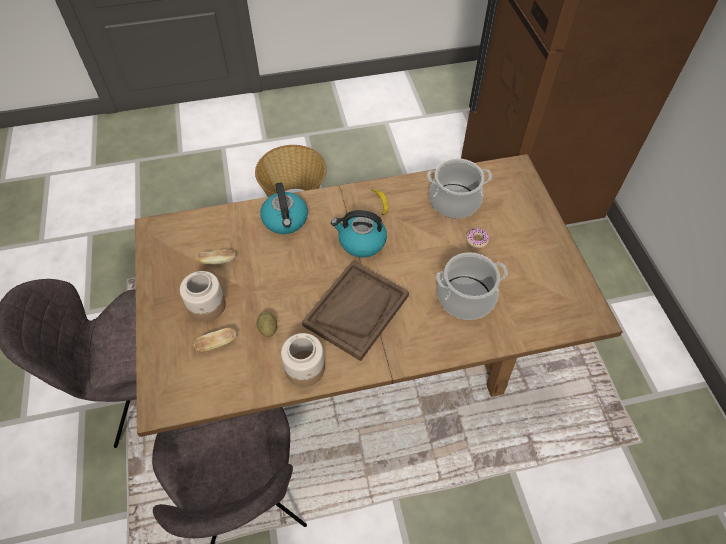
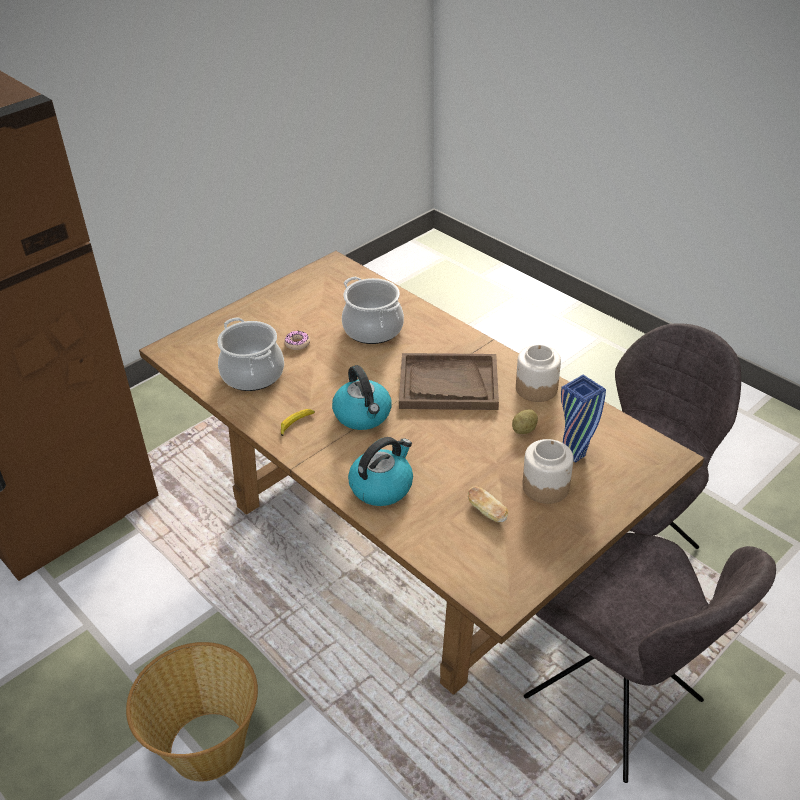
camera: 120 degrees left, 15 degrees down
(217, 343) = (574, 455): bread -> blue vase

